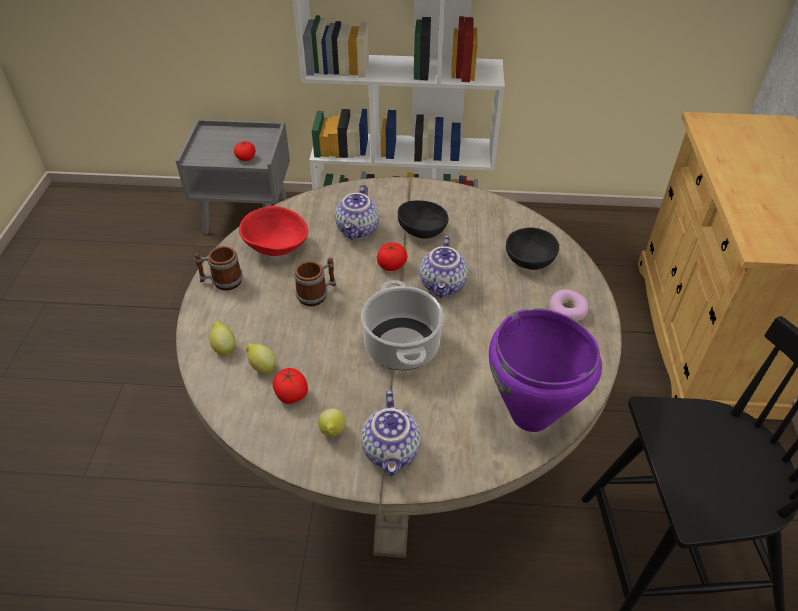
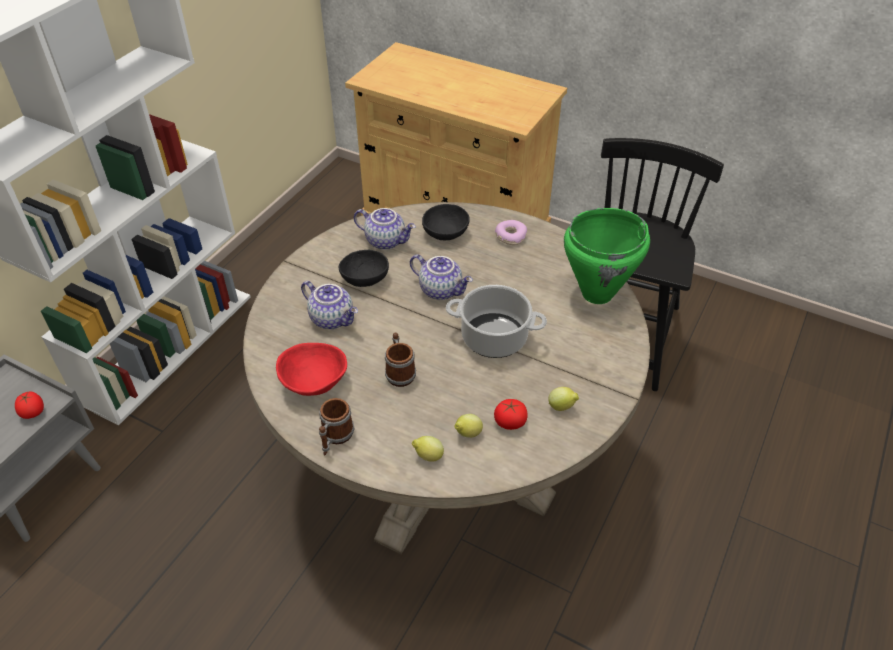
camera: 65 degrees left, 0 degrees up
(391, 265) = (396, 312): tomato -> none
(392, 451) = (596, 377): teapot -> teapot (386, 241)
(531, 416) = (598, 294): purple cooking pot -> green cooking pot

